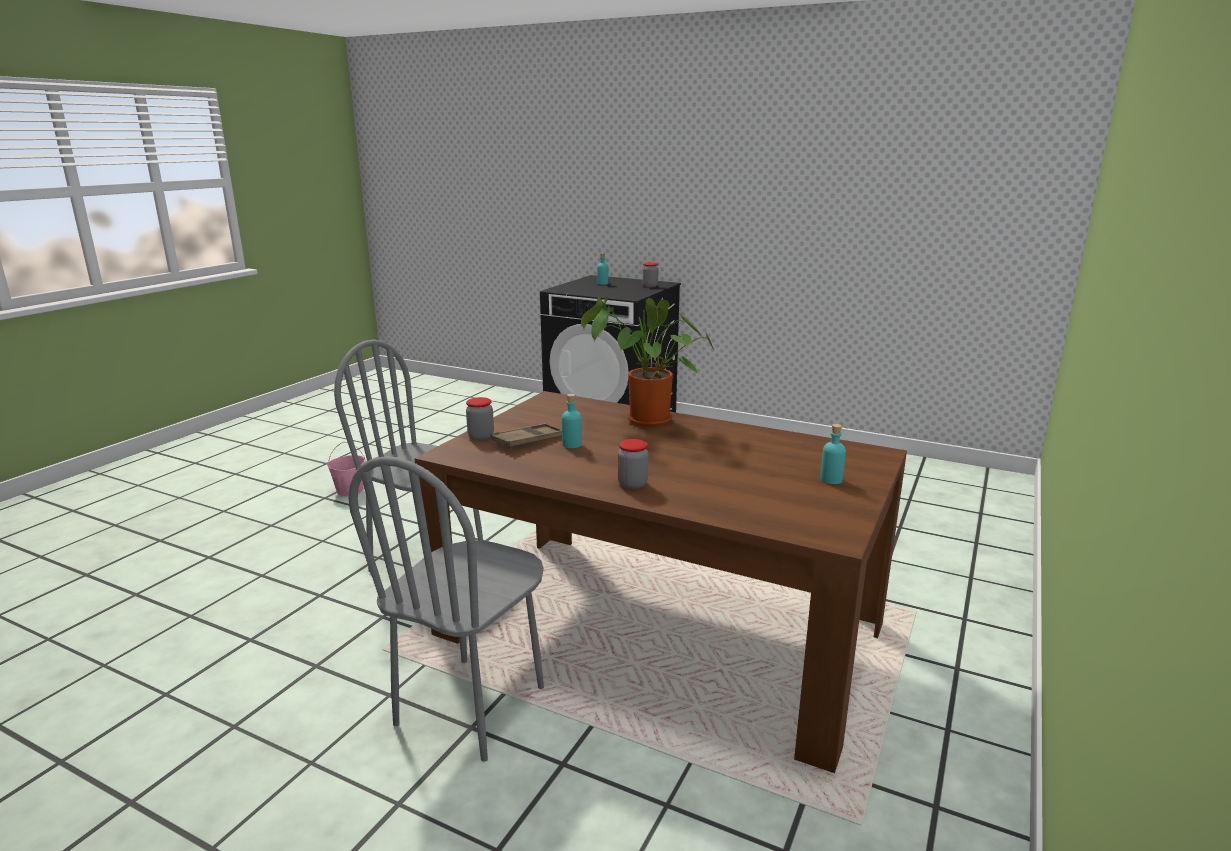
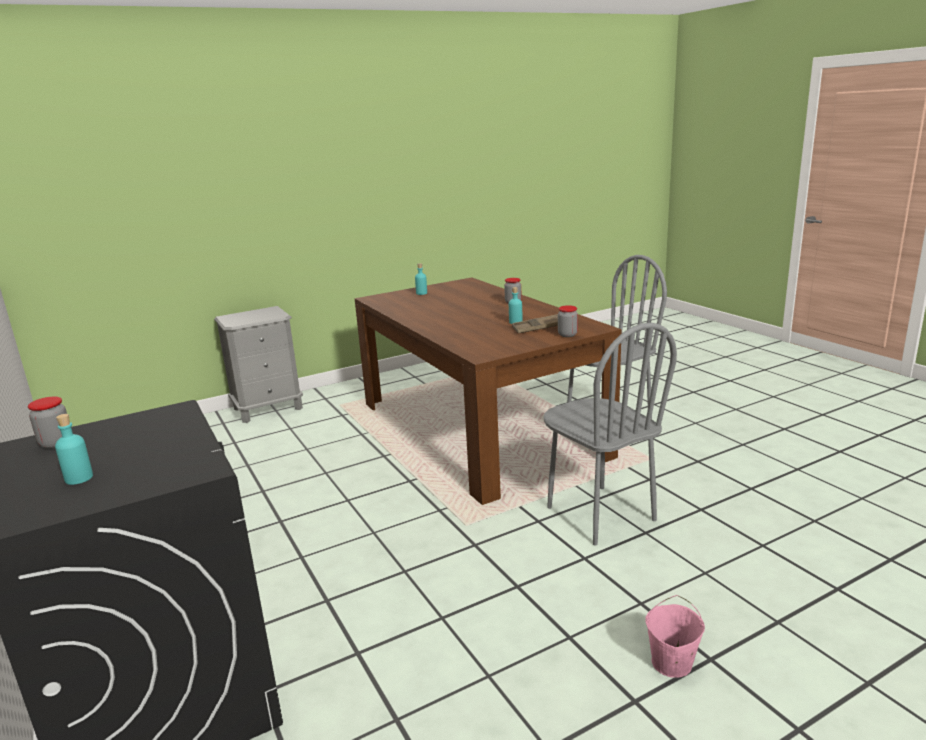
camera: 145 degrees left, 0 degrees up
(644, 421) = (447, 328): potted plant -> none
(985, 577) = (268, 408): none -> grey nightstand

